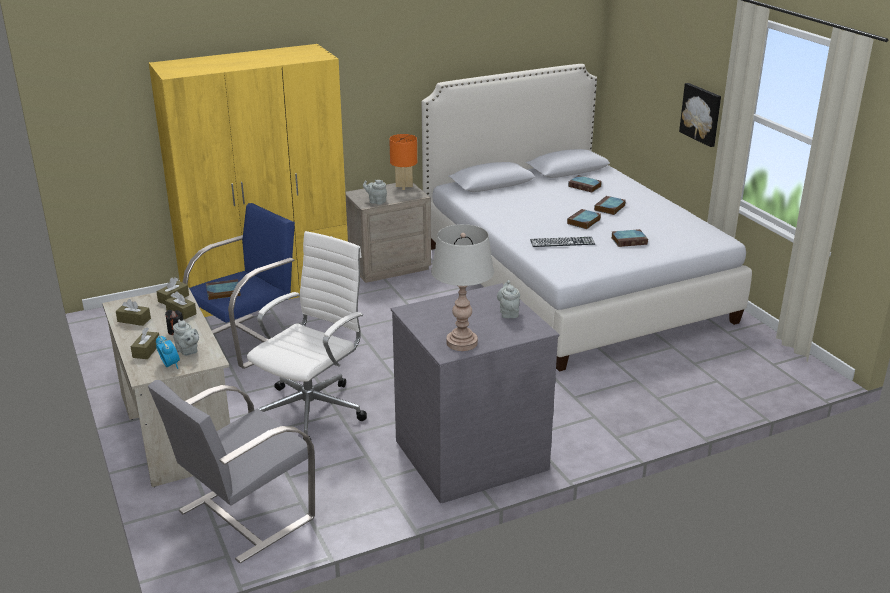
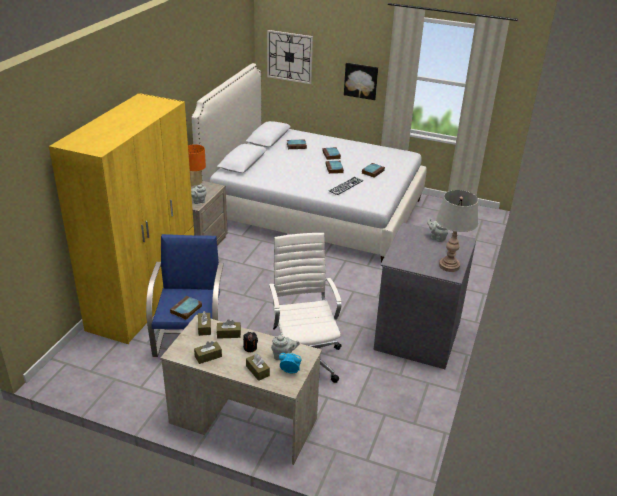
camera: 45 degrees left, 5 degrees up
(244, 515) = (370, 442): grey armchair -> none
(634, 64) = (289, 56): none -> wall clock

